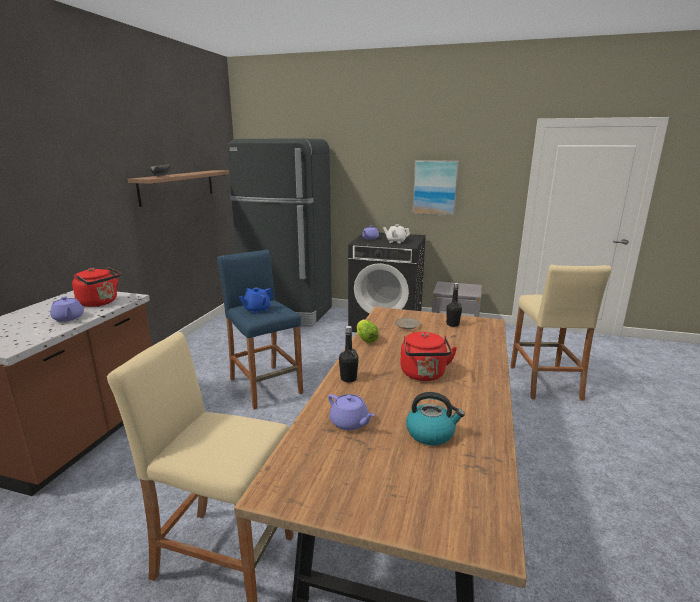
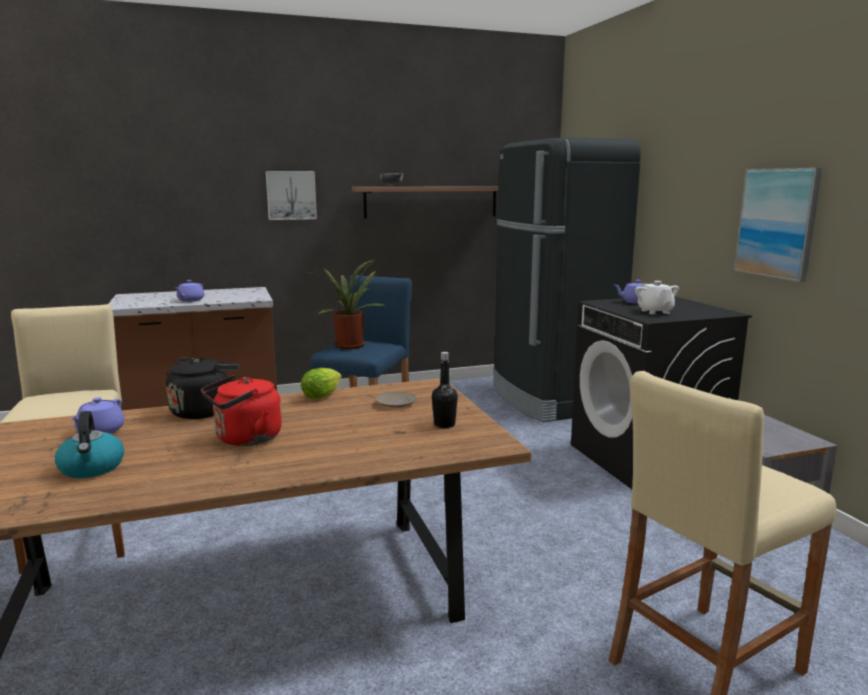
camera: 55 degrees right, 5 degrees down
(83, 191) = (291, 195): none -> picture
(100, 303) = (233, 297): red kettle -> none
(257, 310) = (349, 345): blue teapot -> potted plant
(348, 378) = (203, 411): black bottle -> black kettle

